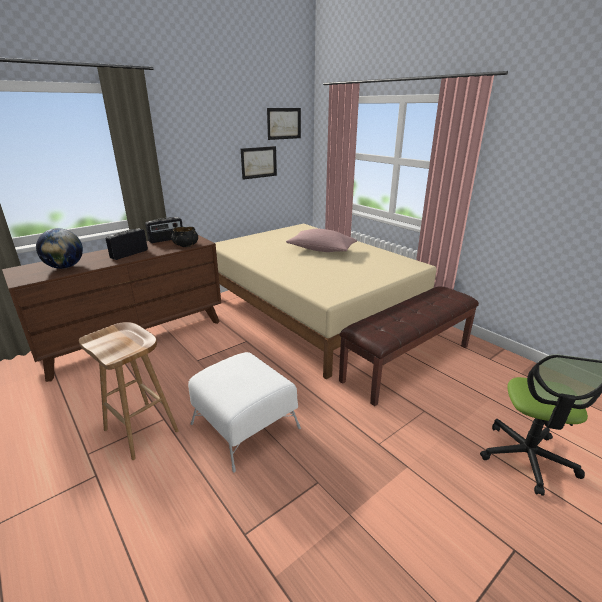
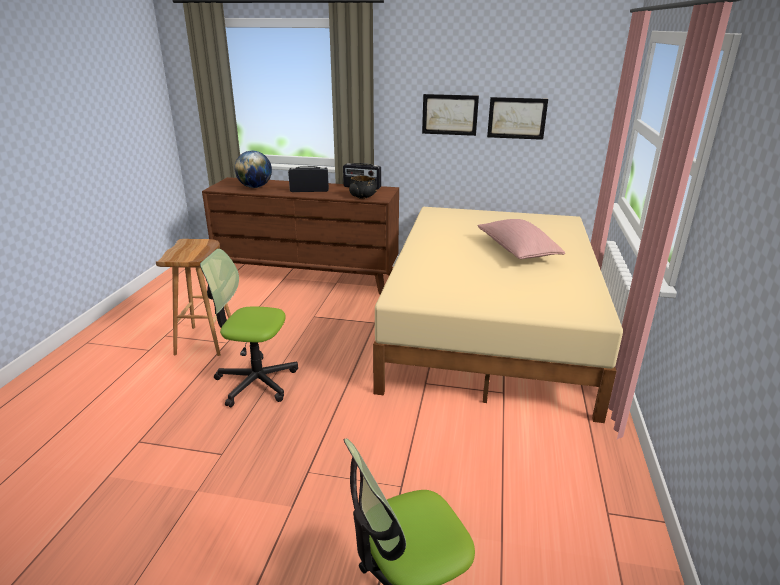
camera: 50 degrees right, 0 degrees up
(245, 425) = (256, 382): white ottoman -> office chair
(284, 123) = (569, 68): picture -> picture (449, 114)
(406, 362) = (483, 436): brown bench -> none

